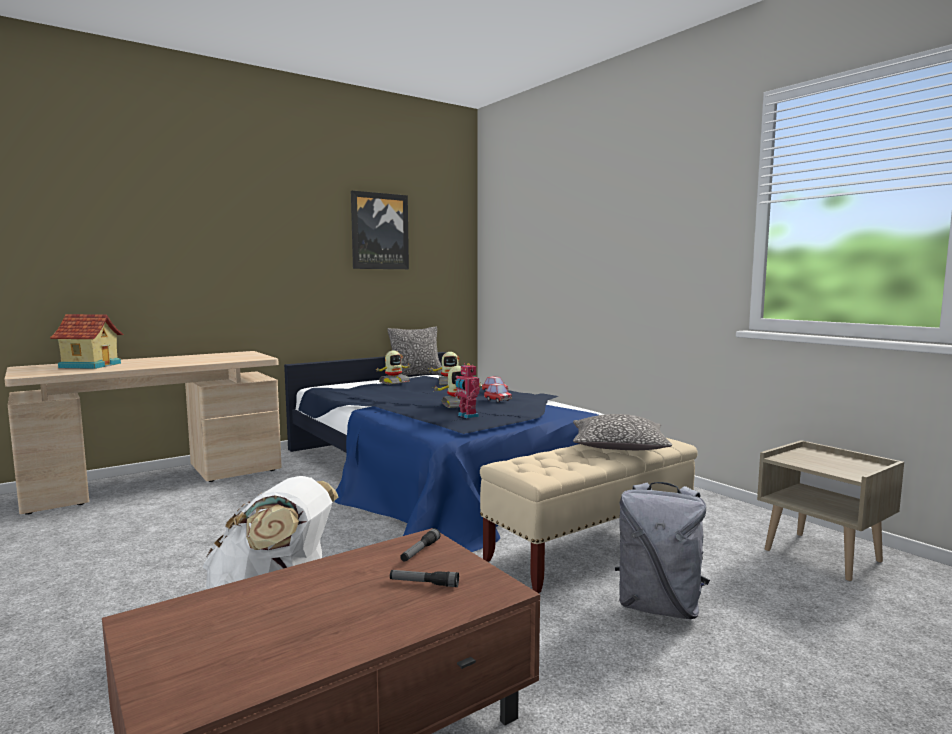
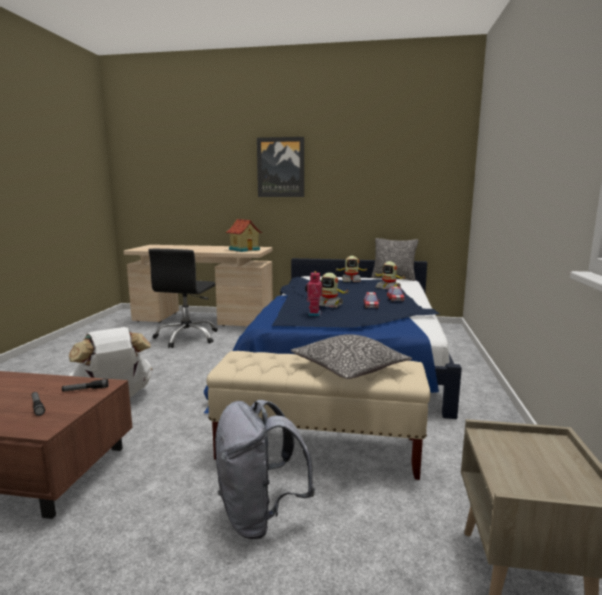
camera: 45 degrees right, 5 degrees up
(91, 365) = (173, 247): toy house -> toy house (245, 249)
(190, 508) = (187, 337): none -> black office chair
(379, 231) = (374, 159): picture -> picture (280, 167)

